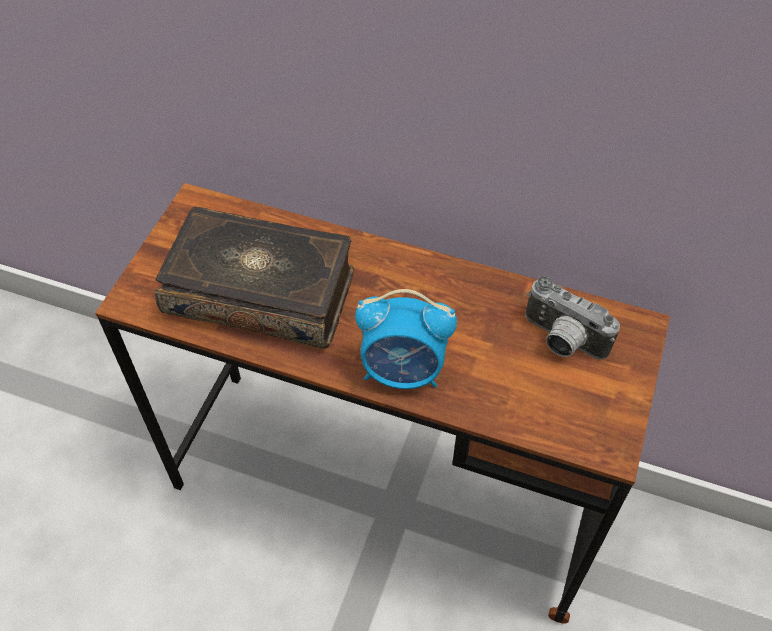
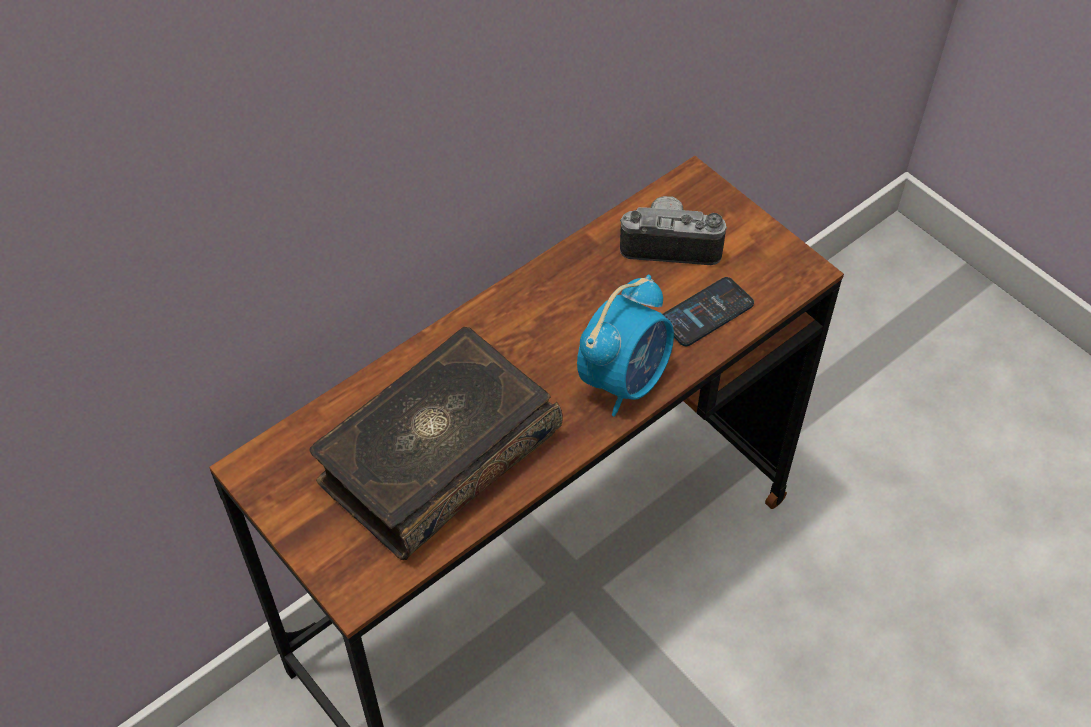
camera: 60 degrees left, 0 degrees up
(510, 396) = (706, 313): none -> phone
(561, 341) = (670, 244): camera -> camera turned 150 degrees counterclockwise

